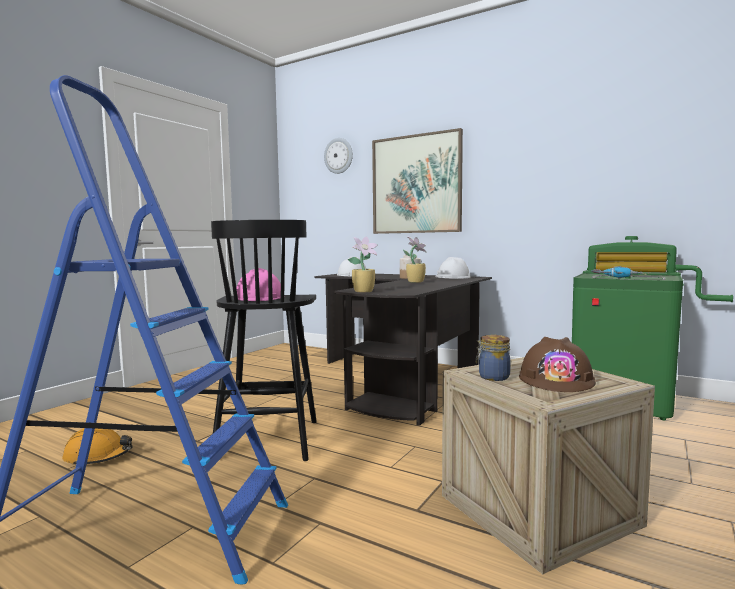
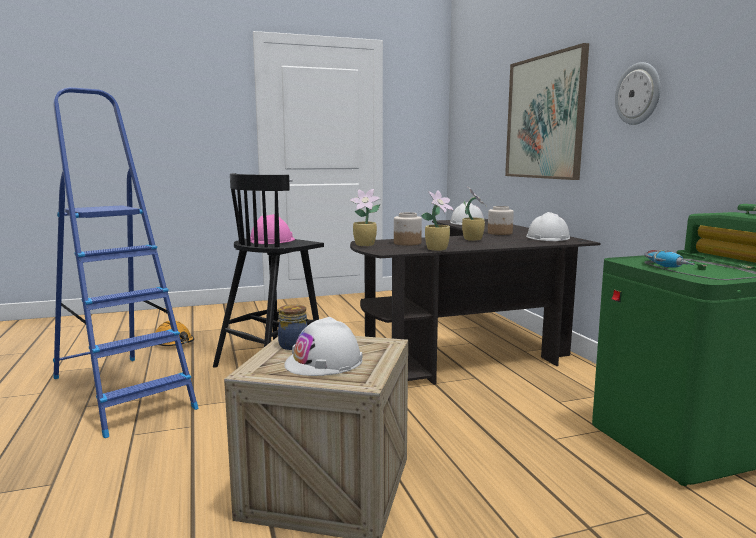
camera: 40 degrees right, 5 degrees up
(338, 156) = (488, 83): wall clock -> wall clock (638, 94)
(387, 287) = (407, 243): none -> jar
(430, 288) = (438, 249): none -> potted plant
(556, 380) = (324, 362): brown hard hat -> white hard hat

